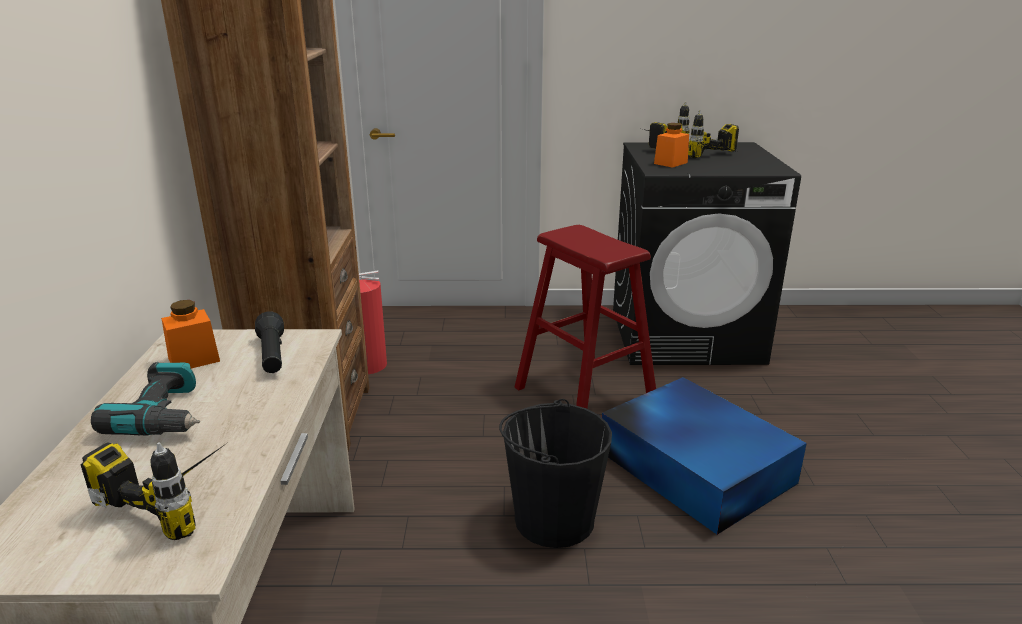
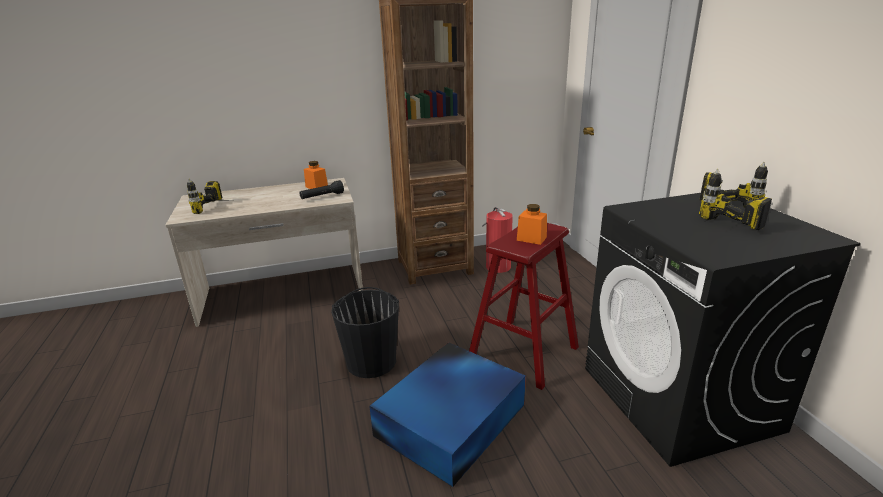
camera: 75 degrees right, 0 degrees up
(165, 415) = (272, 194): power drill -> none
(670, 163) = (663, 211): orange jar -> orange jar (531, 238)

